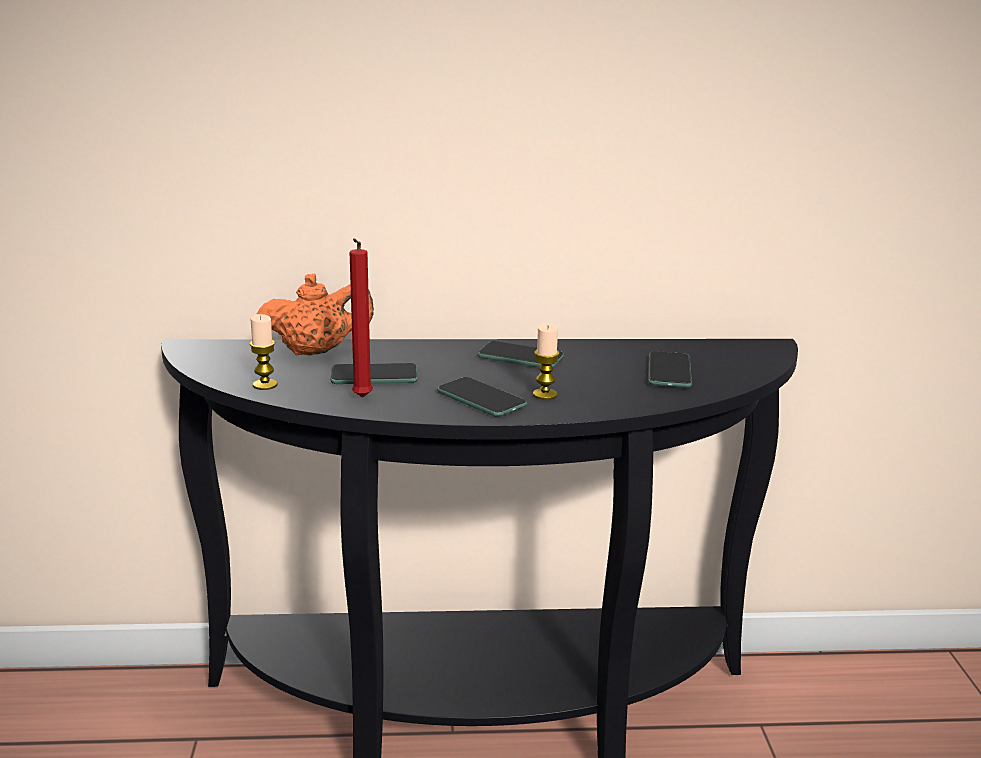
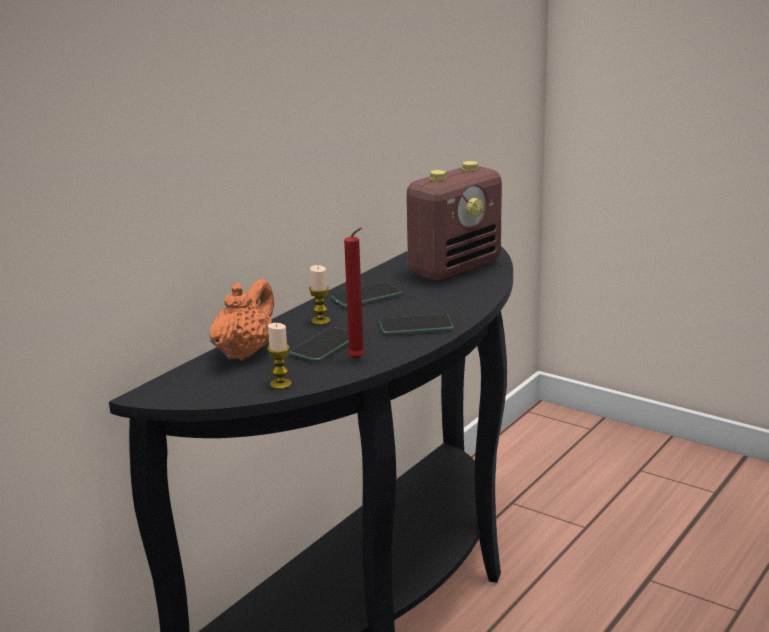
camera: 50 degrees left, 0 degrees up
(545, 395) = (437, 308): candle -> candle (320, 321)
(669, 371) = (455, 268): phone -> radio

